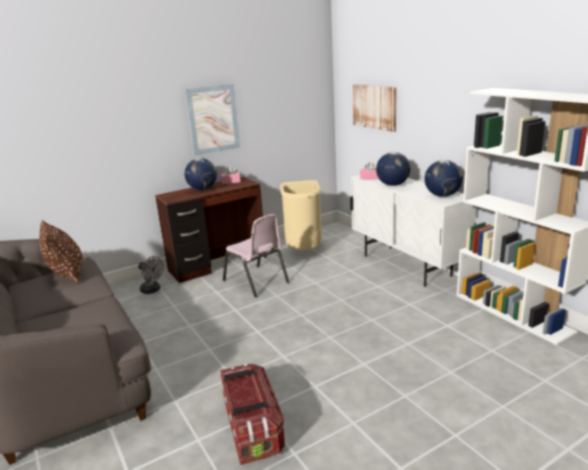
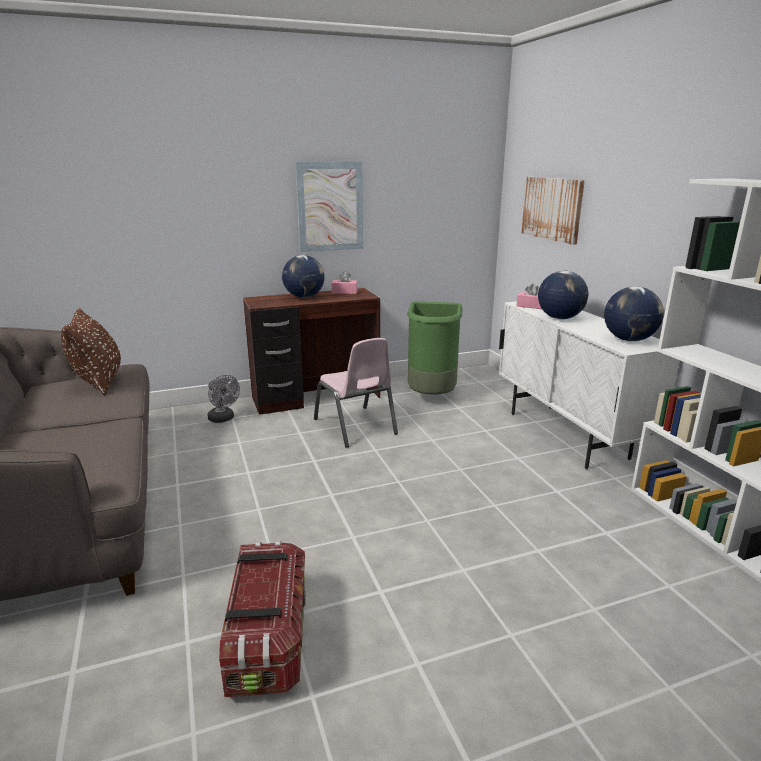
camera: 10 degrees right, 0 degrees up
(304, 251) = (432, 396): beige trash can -> green trash can

